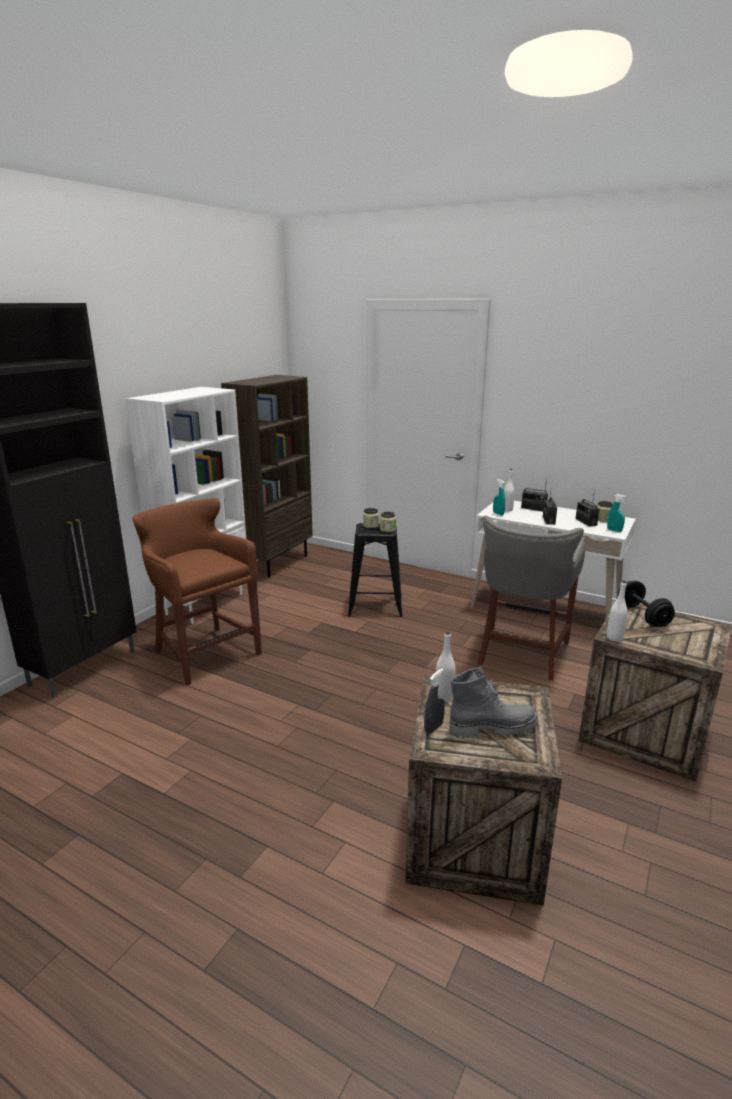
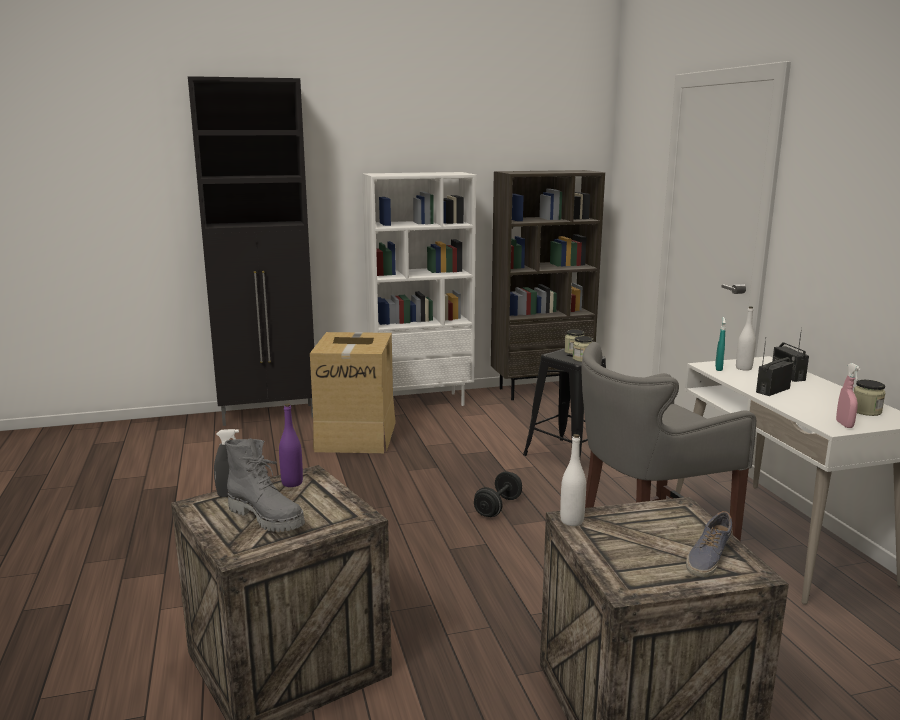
camera: 45 degrees right, 5 degrees down
(204, 652) = (356, 436): brown stool -> cardboard box
(444, 696) = (292, 483): white bottle -> purple bottle
(586, 522) = (826, 406): radio -> none
(614, 530) = (844, 424): turquoise spray bottle -> pink spray bottle
(642, 616) = (671, 521): black dumbbell -> black dumbbell (498, 507)
(691, 627) = (708, 557): none -> shoe

